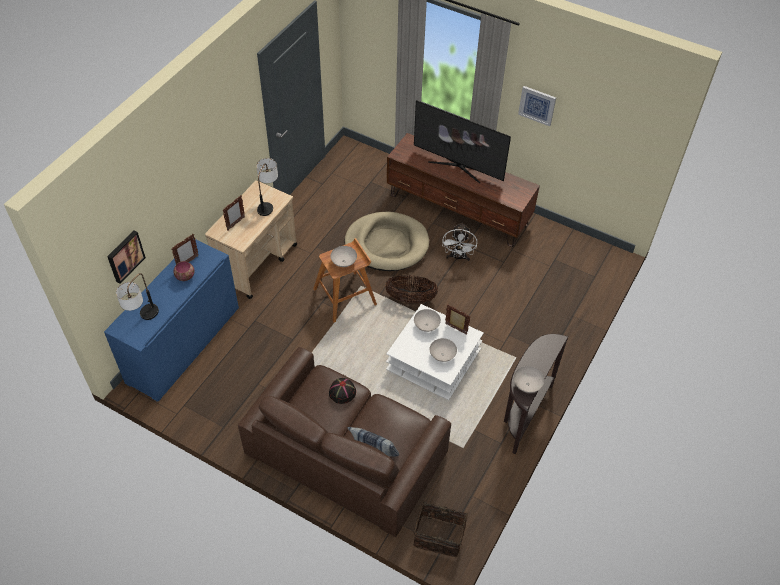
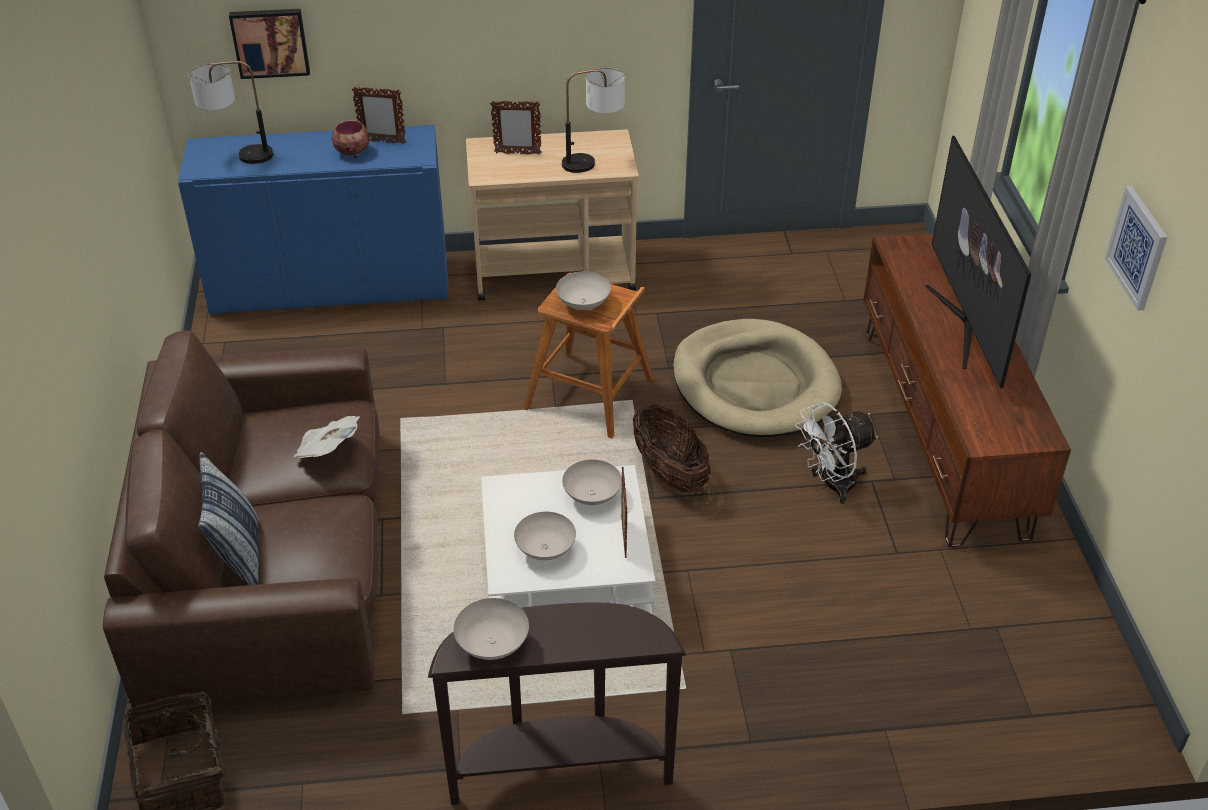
camera: 55 degrees right, 10 degrees down
(342, 392) = (328, 450): black hat -> newspaper

